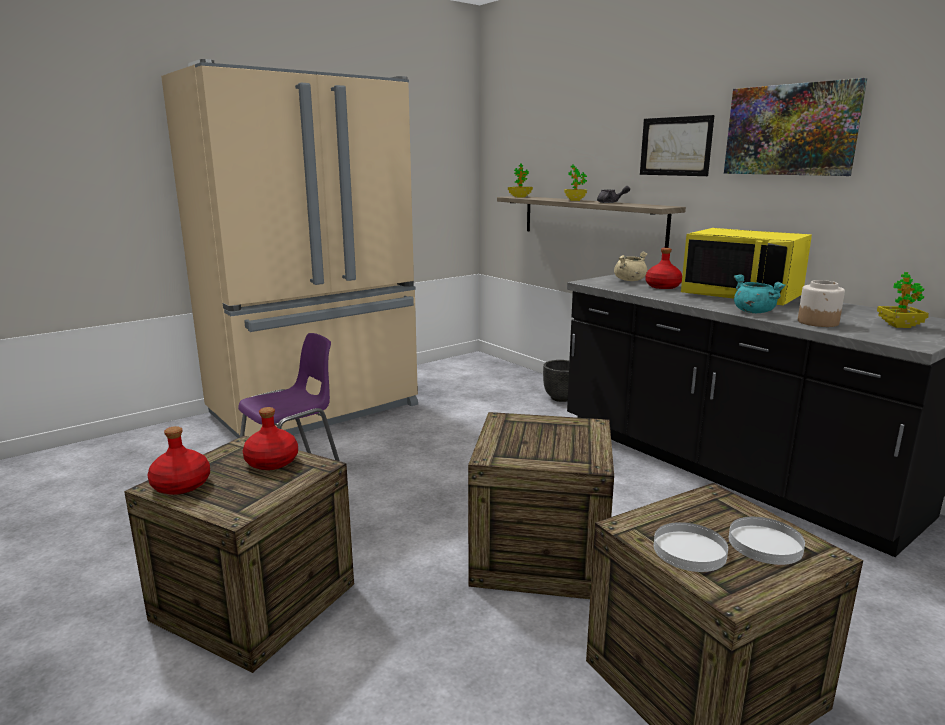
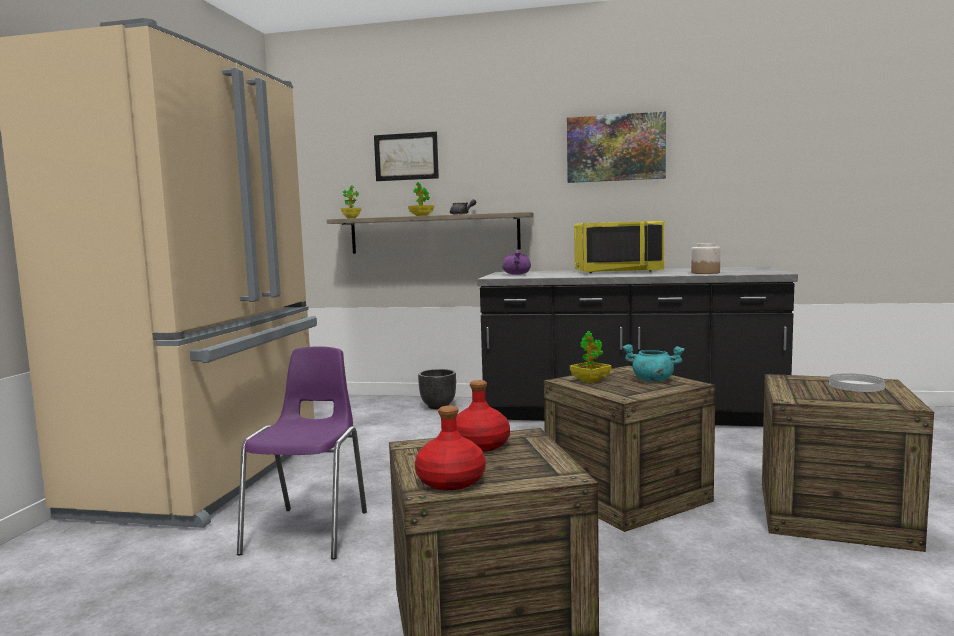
camera: 40 degrees left, 10 degrees down
(629, 280) = (516, 274): beige cooking pot -> purple cooking pot
(662, 286) = (553, 273): red bottle -> none
(675, 146) = (517, 164): picture -> picture (406, 156)
(690, 550) = (841, 397): white plate -> none
(753, 312) = (657, 274): turquoise cooking pot -> turquoise cooking pot (652, 380)
(899, 326) = (742, 270): potted plant -> potted plant (590, 380)

